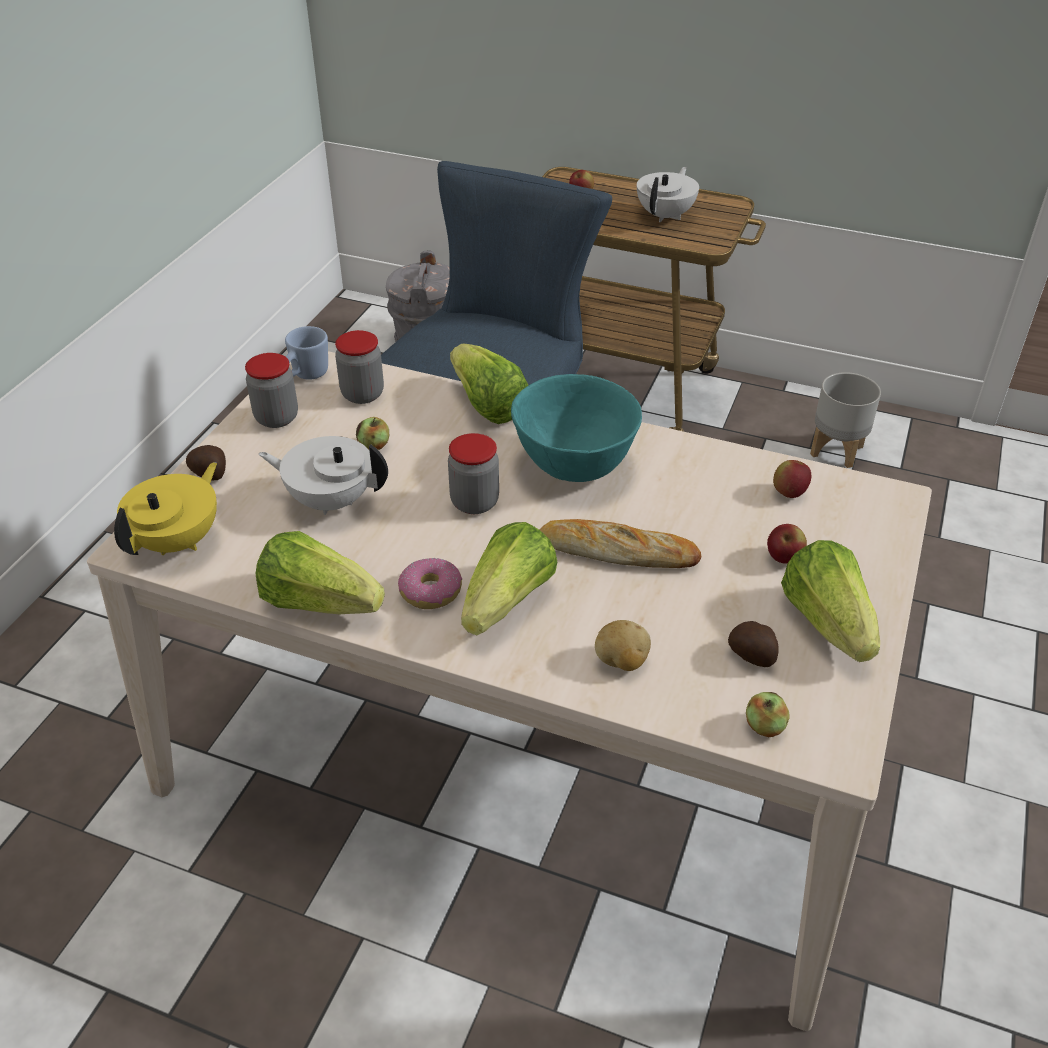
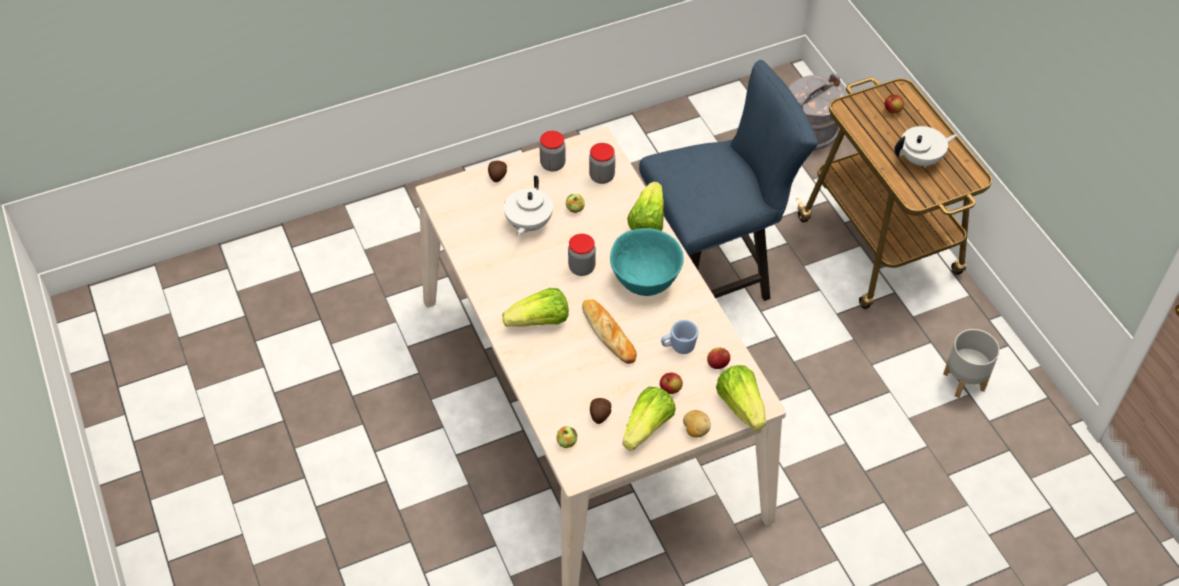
camera: 45 degrees right, 10 degrees up
(179, 541) = (454, 201): yellow teapot -> none
(306, 376) = (590, 148): blue mug -> blue mug (678, 347)
(319, 602) = (474, 268): lettuce -> lettuce (741, 406)
(330, 500) = (528, 224): white teapot -> white teapot turned 135 degrees counterclockwise
(431, 591) = (518, 295): donut -> none
(621, 661) = (550, 378): potato -> potato (695, 430)

